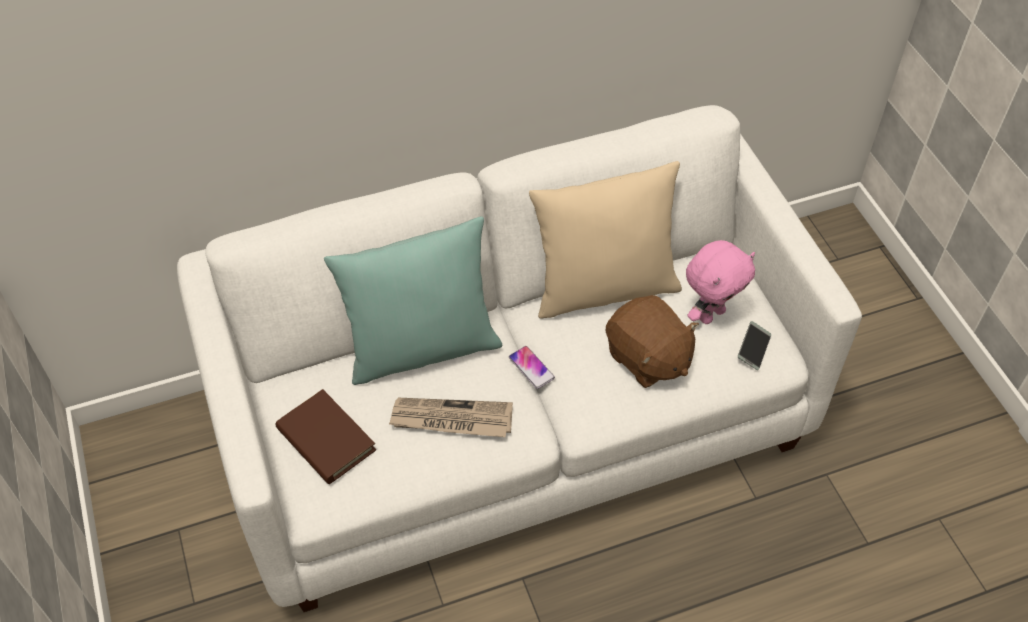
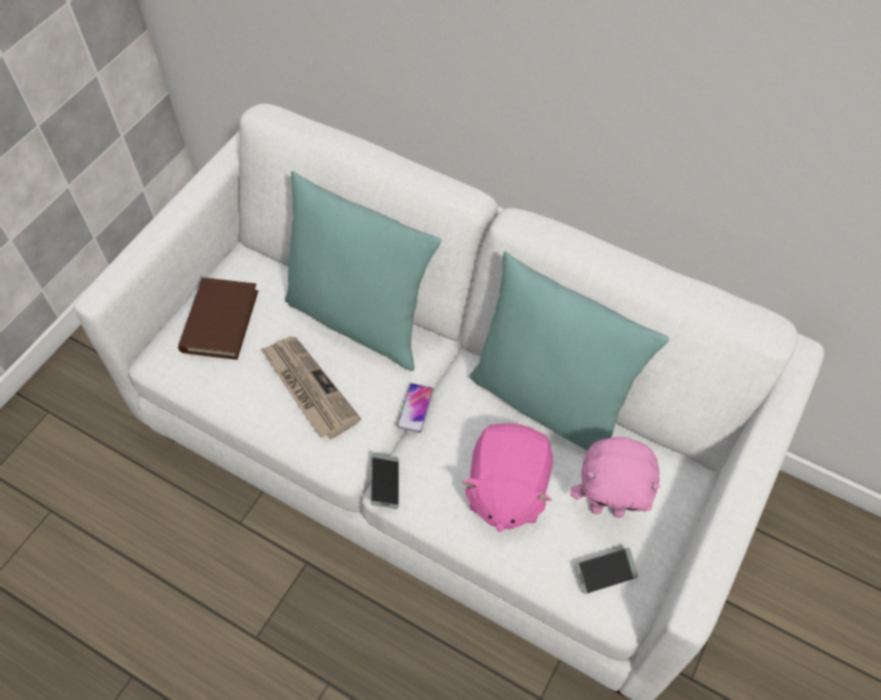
camera: 50 degrees right, 5 degrees up
(574, 427) = (385, 483): none -> phone
(604, 288) = (549, 402): beige pillow -> turquoise pillow
(647, 358) = (506, 489): brown plush toy -> pink plush toy

